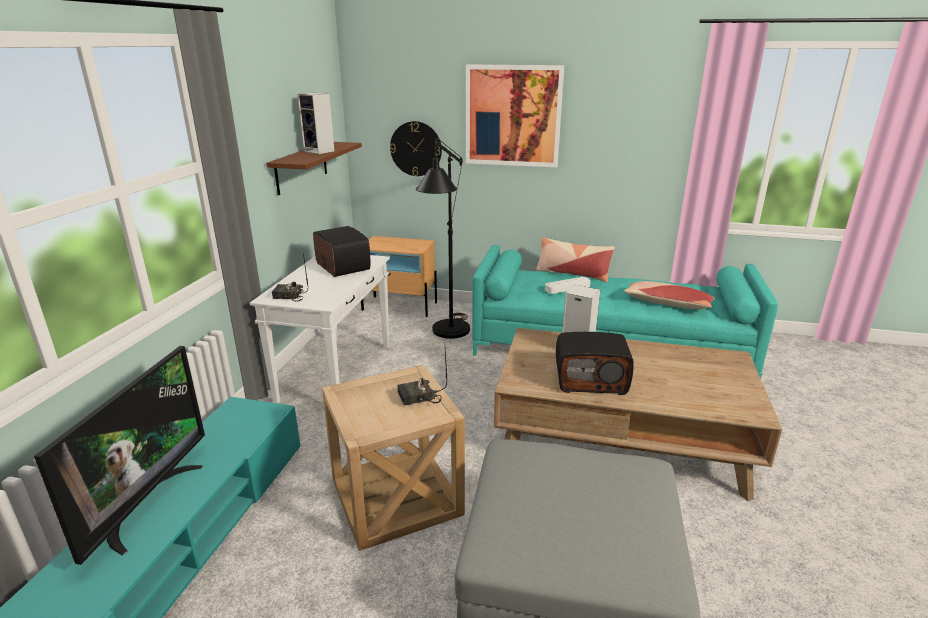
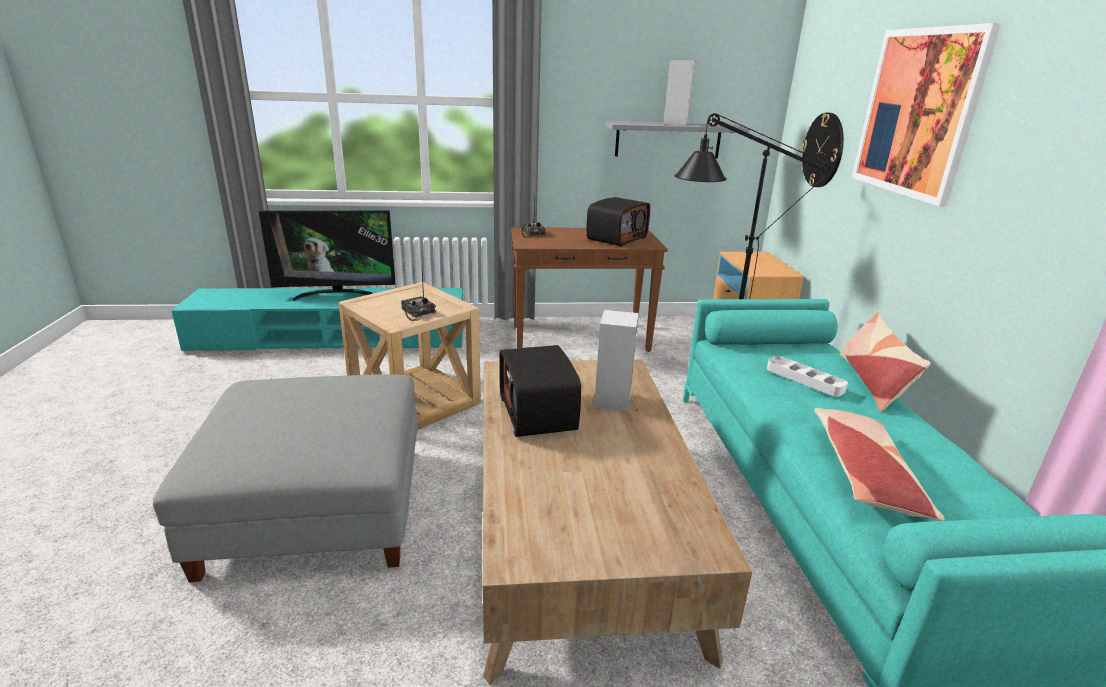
camera: 70 degrees right, 0 degrees up
(302, 167) = (668, 139): brown shelf -> grey shelf
(336, 373) = (581, 338): white console table -> brown console table

